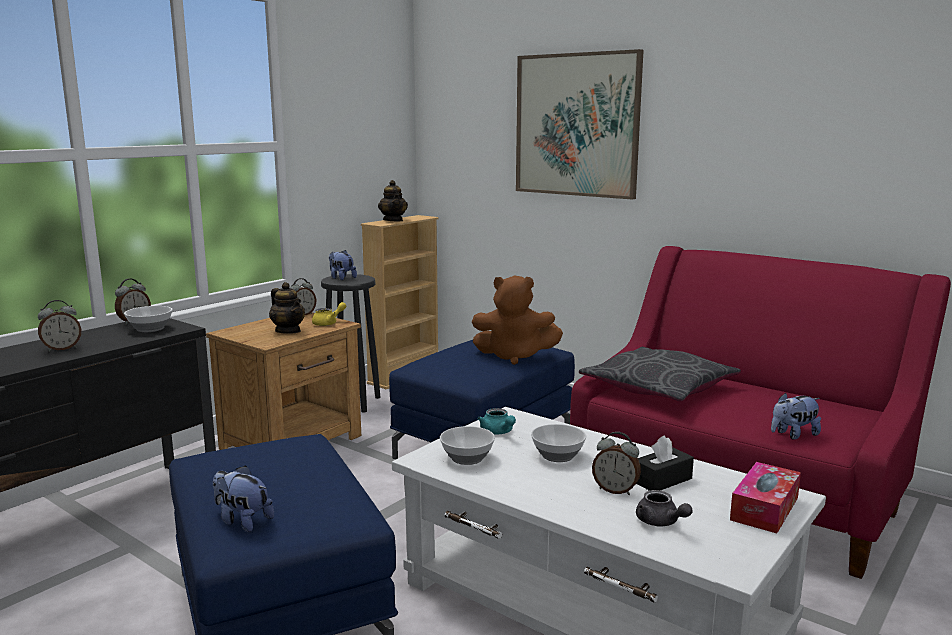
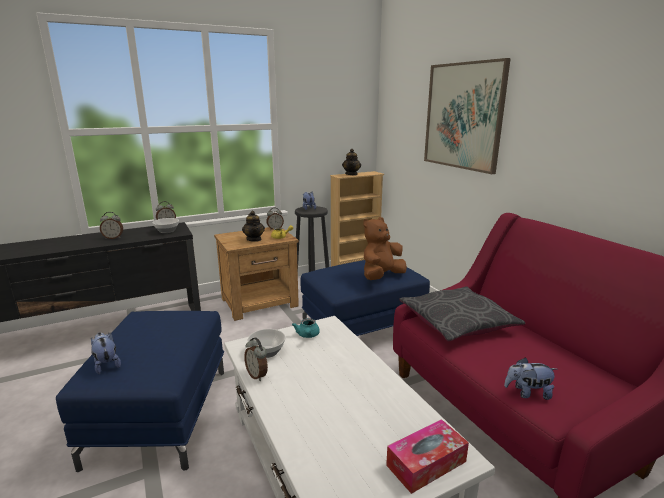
camera: 25 degrees right, 5 degrees up
(514, 356) = (381, 276): brown plush toy -> brown plush toy turned 105 degrees clockwise
(558, 456) = (324, 365): bowl -> none
(615, 490) = (331, 407): alarm clock -> alarm clock (257, 375)
(660, 522) = (331, 449): grey teapot -> none
(662, 480) = (373, 408): black tissue box -> none

